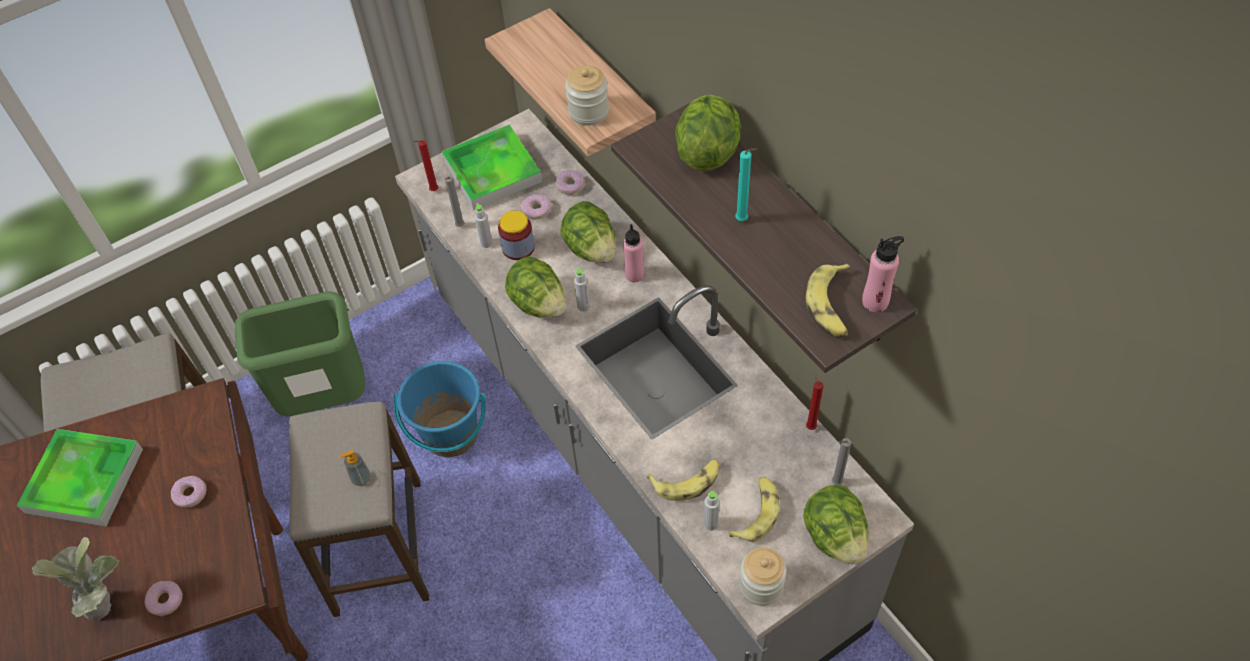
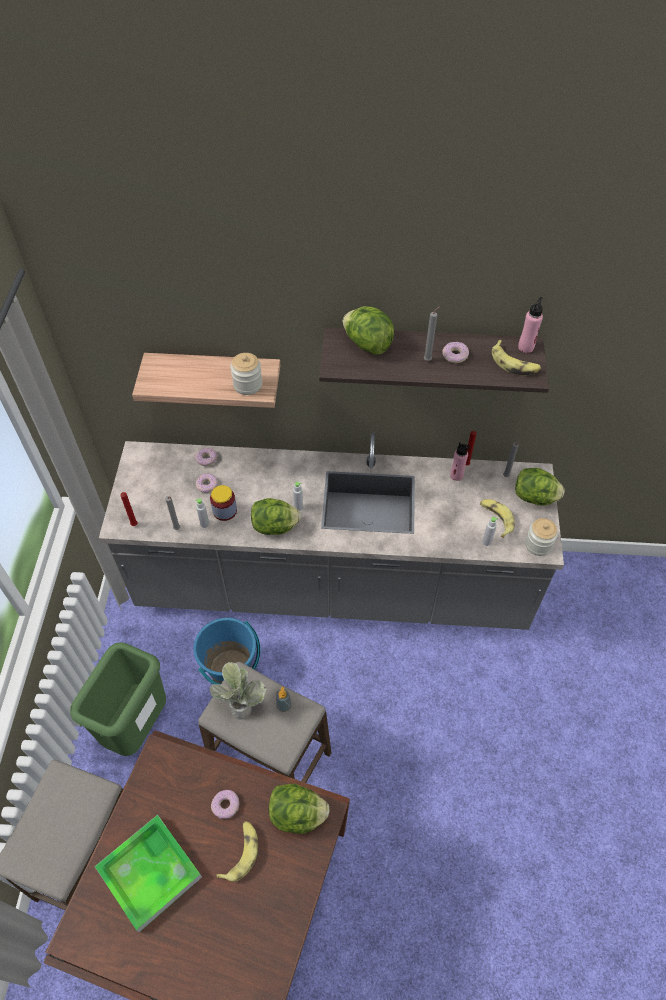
camera: 55 degrees left, 0 degrees up
(105, 600) = (262, 907): potted plant -> potted plant (240, 704)
(165, 601) = (295, 866): donut -> donut (455, 355)
(492, 171) = (153, 487): tray -> none
(591, 249) = (262, 478): lettuce -> lettuce (298, 814)
(634, 275) = (300, 471): pink bottle -> pink bottle (456, 475)
(687, 481) = (453, 535): banana -> banana (241, 852)
(743, 220) = (428, 359): turquoise candle -> grey candle

